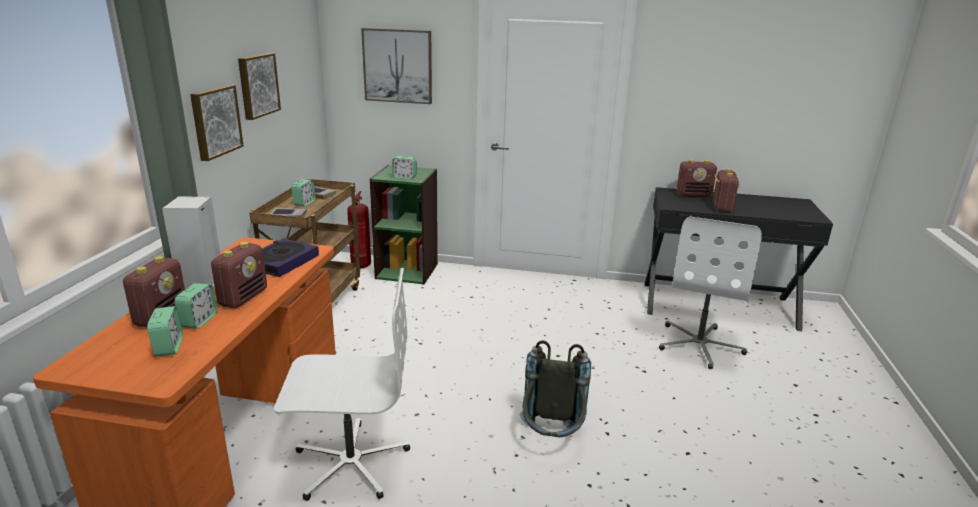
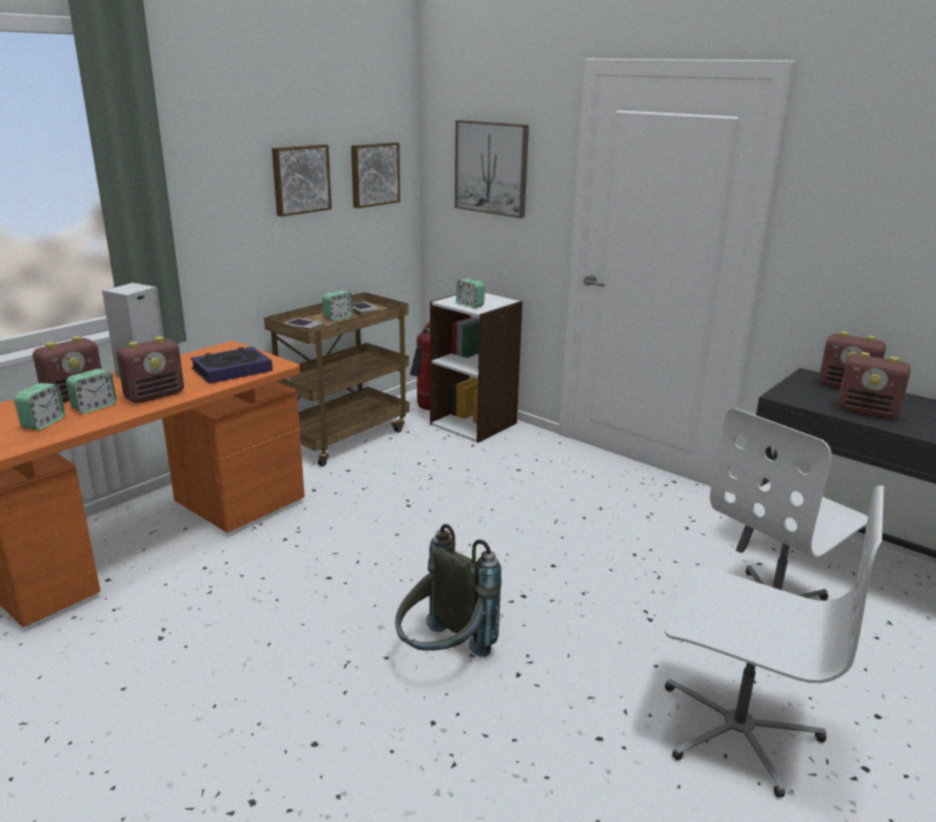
camera: 30 degrees right, 0 degrees up
(215, 121) = (228, 213): picture -> picture (374, 174)
(350, 462) = (221, 602): white office chair -> white office chair (737, 729)
(407, 271) = (474, 423): green bookcase -> white bookcase
(722, 207) = (867, 412): radio -> radio turned 75 degrees clockwise

